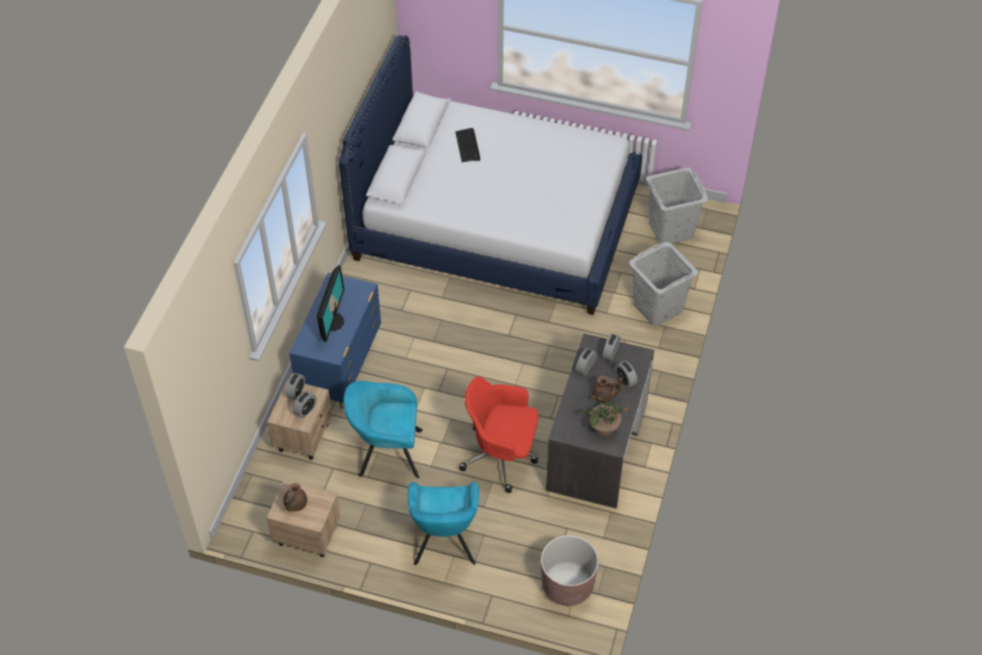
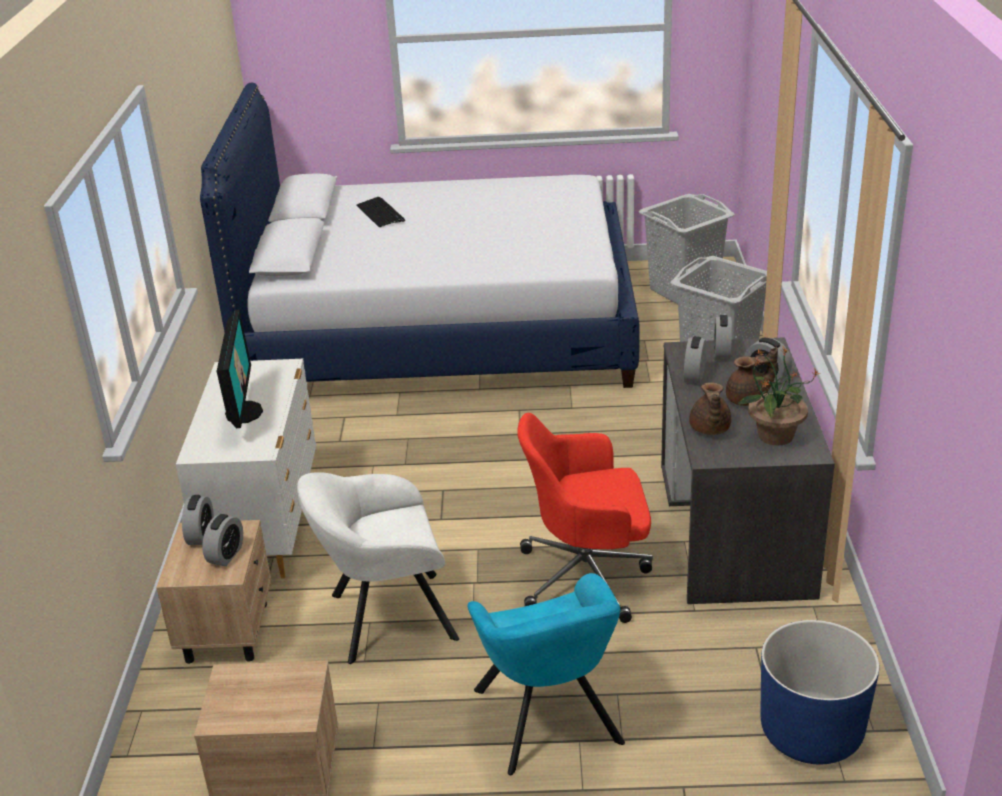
camera: 15 degrees left, 20 degrees down
(295, 504) = (248, 698): brown teapot -> brown teapot (709, 429)
(341, 369) = (266, 528): blue dresser -> white dresser
(386, 452) = (385, 618): turquoise armchair -> white armchair
(567, 585) = (811, 732): brown planter -> blue planter

